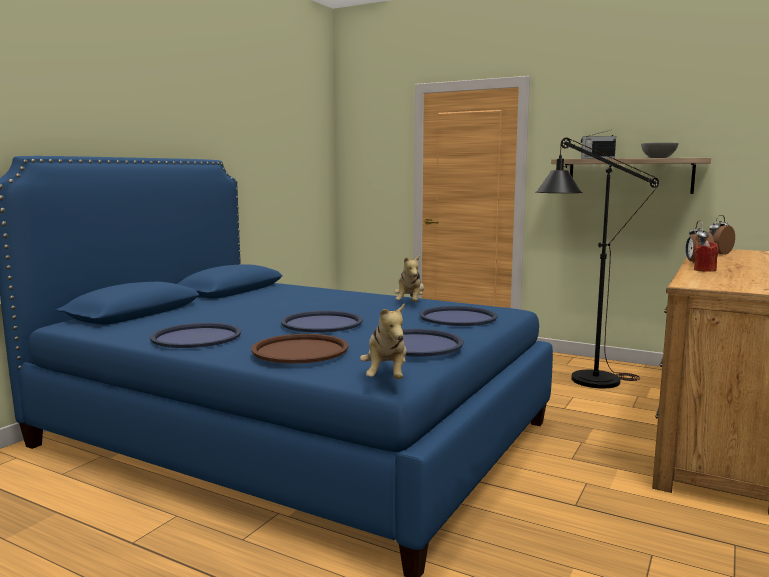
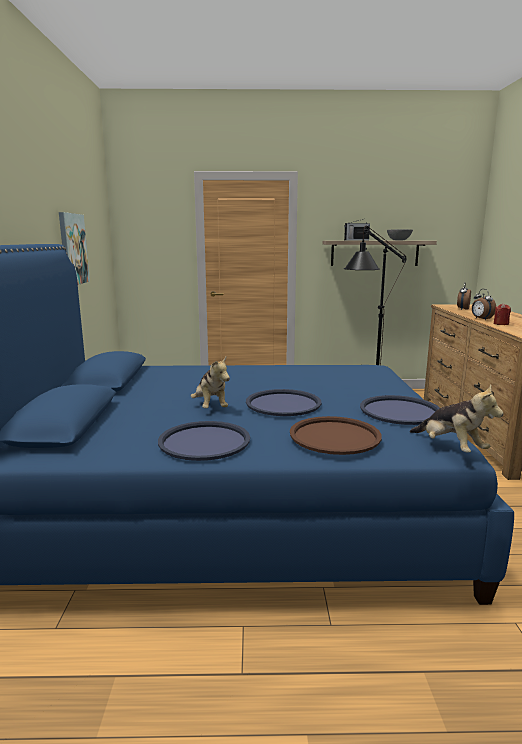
camera: 30 degrees left, 5 degrees up
(256, 167) = (72, 249): none -> picture
(410, 303) = (295, 371): plush toy -> plush toy (210, 407)
(458, 317) = (362, 379): blue tray -> none

